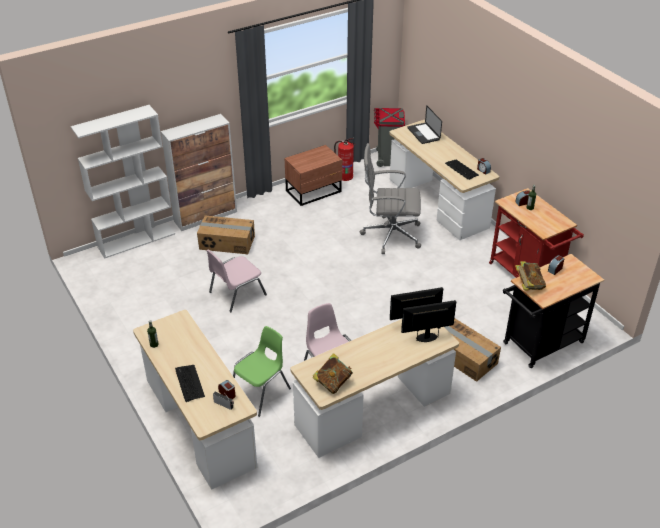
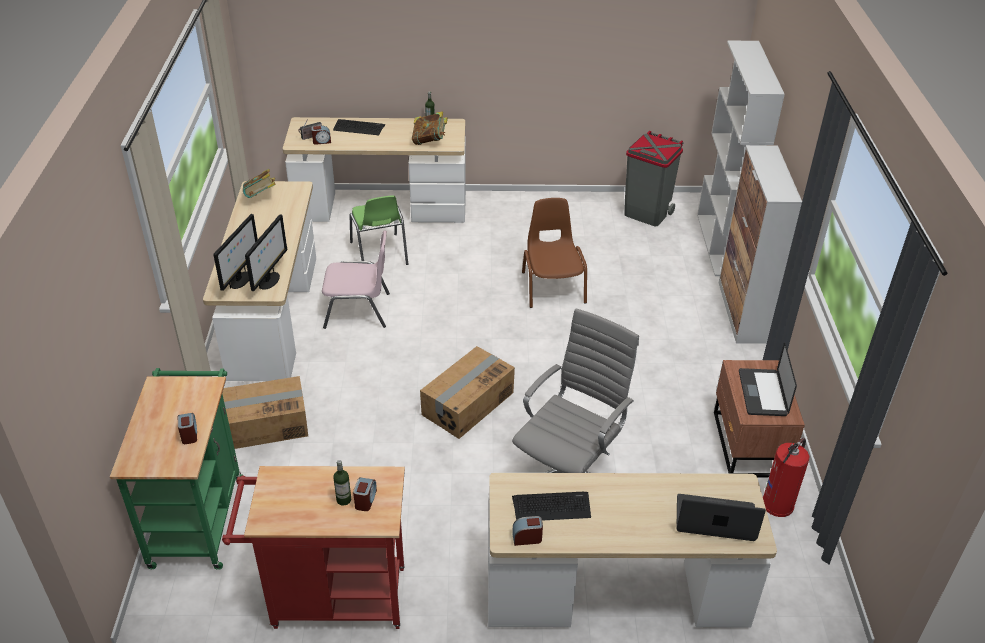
camera: 120 degrees right, 0 degrees up
(227, 243) = (664, 311): cardboard box -> cardboard box (467, 403)
(236, 293) = (552, 287): pink chair -> brown chair
(315, 158) = (762, 393): none -> laptop
(387, 159) = (813, 598): grey trash can -> grey trash can (646, 213)
(528, 285) = (196, 387): book -> book (430, 141)
(539, 345) = (198, 514): black cart -> green cart

